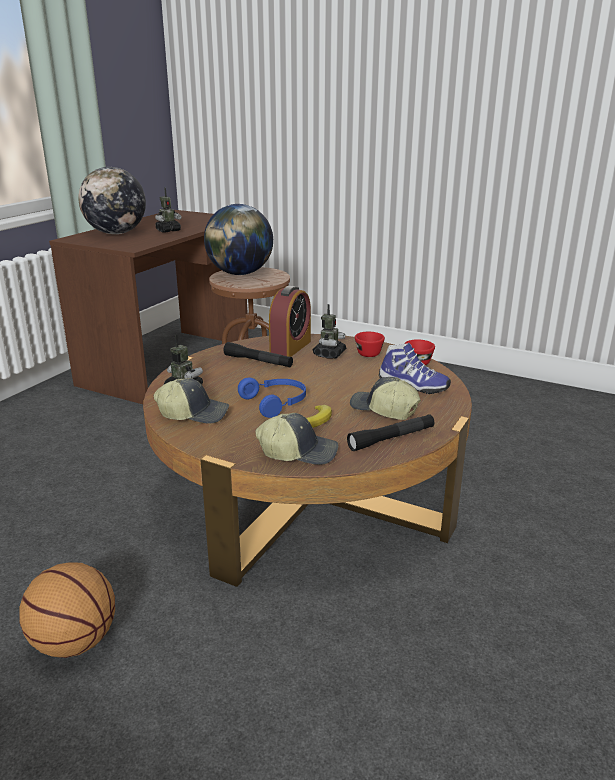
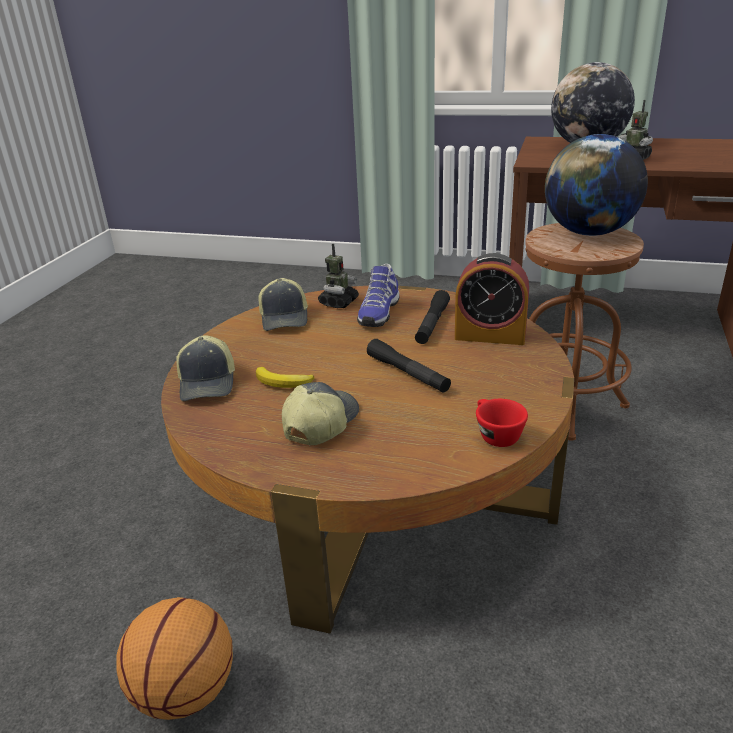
camera: 80 degrees right, 5 degrees up
(76, 642) = (144, 409): basketball -> basketball (186, 692)
(276, 403) = (321, 353): blue headphones -> none
(329, 354) = (485, 364): toy robot -> none
(367, 352) = (512, 391): red cup -> none
(391, 438) = (242, 437): black flashlight -> black flashlight (407, 373)
(412, 386) = (408, 440): shoe -> shoe (378, 313)

